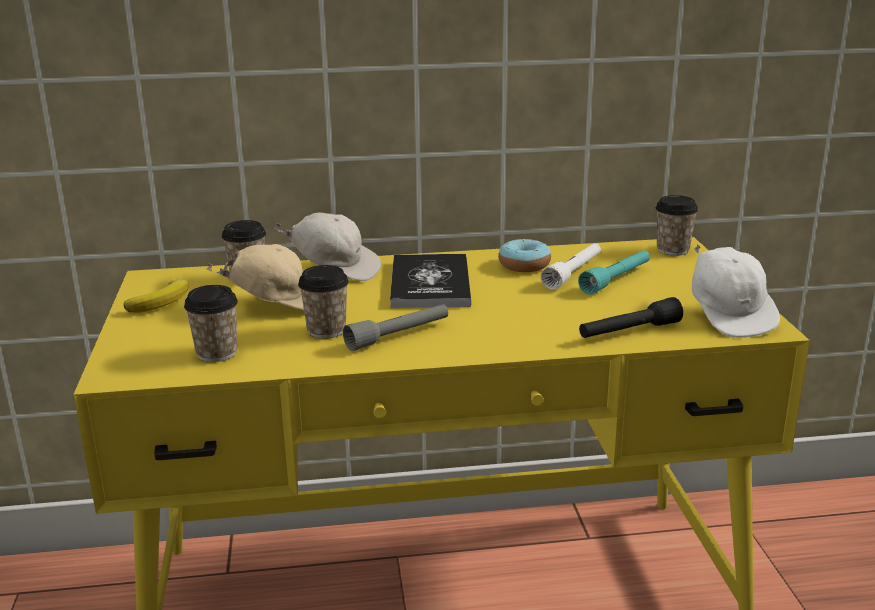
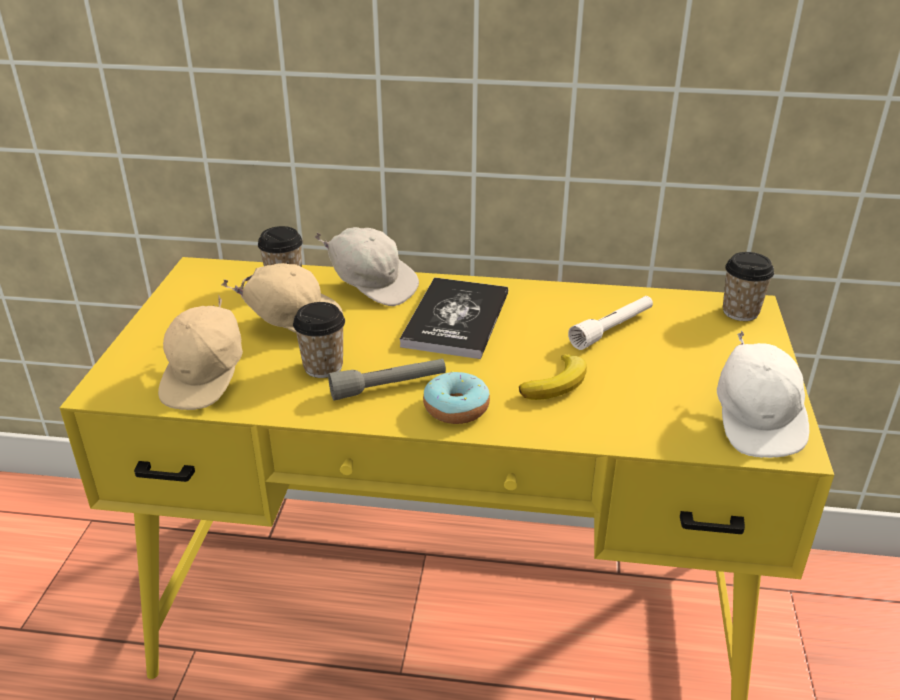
camera: 15 degrees right, 10 degrees up
(162, 301) = (193, 301): banana -> banana (557, 383)
(217, 353) = (207, 379): cup -> beige cap
(524, 265) = (565, 309): donut -> donut (456, 408)
(616, 280) = (655, 346): turquoise flashlight -> none
(629, 332) = (631, 425): black flashlight -> none

